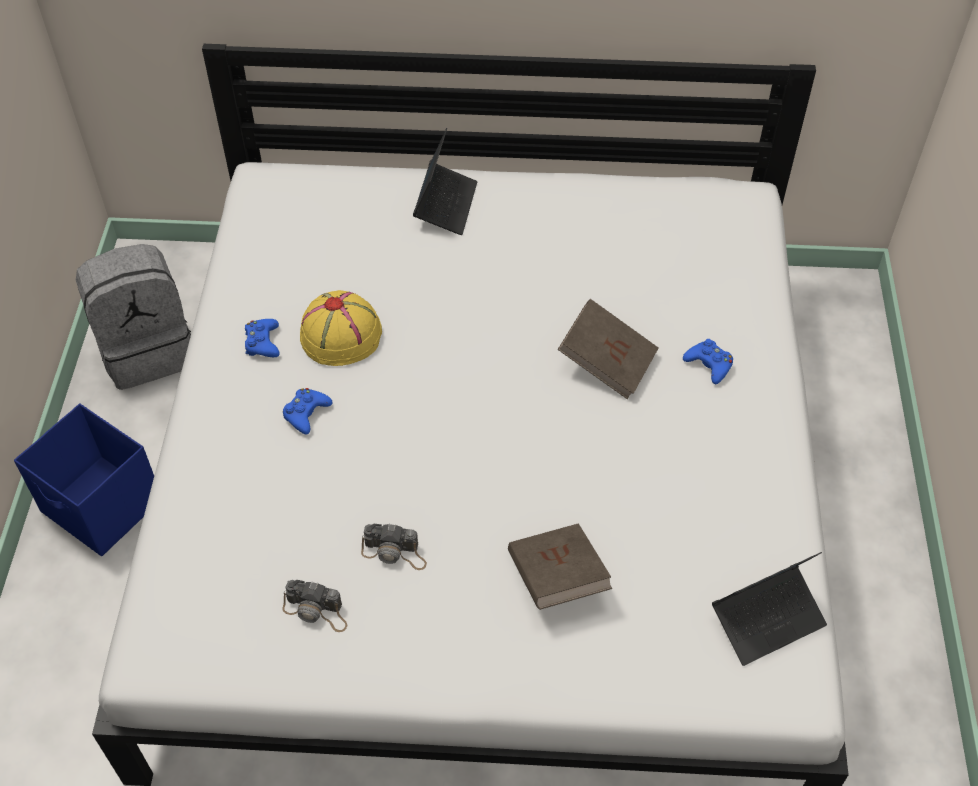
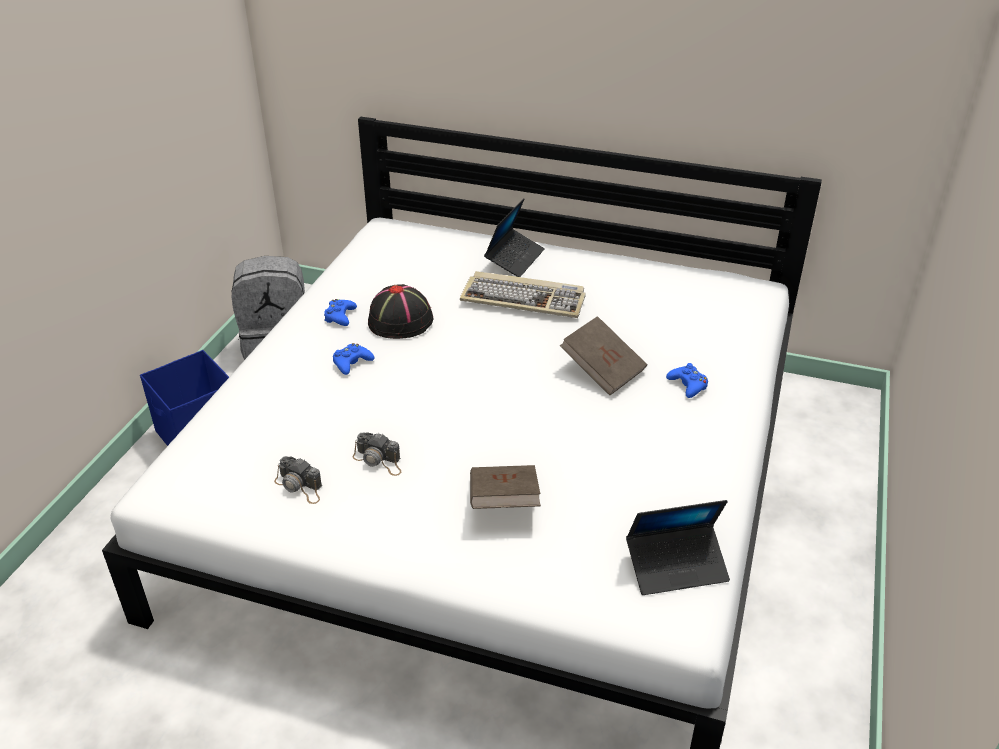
camera: 15 degrees right, 15 degrees down
(341, 335) = (401, 321): yellow hat -> black hat
(480, 269) = (524, 299): none -> keyboard

